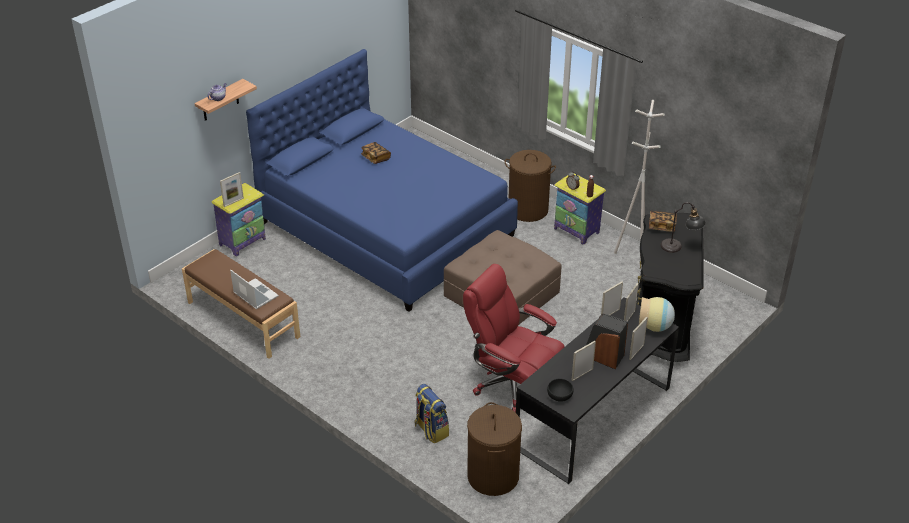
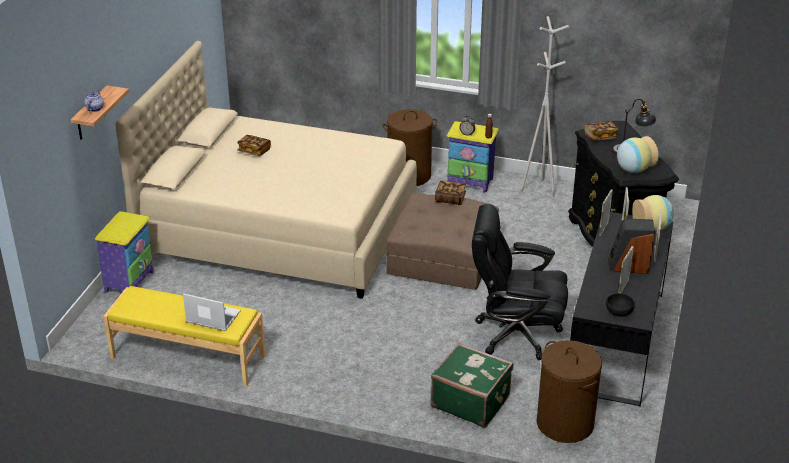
camera: 25 degrees left, 5 degrees down
(233, 202) = (122, 232): picture frame -> none
(242, 320) = (187, 357): brown bench -> yellow bench
(386, 228) = (279, 228): blue bed -> beige bed
(431, 430) = (470, 401): backpack -> green suitcase
(512, 384) = (517, 334): red office chair -> black office chair
(521, 245) = (450, 199): none -> book
(665, 267) = (633, 169): none -> vase

